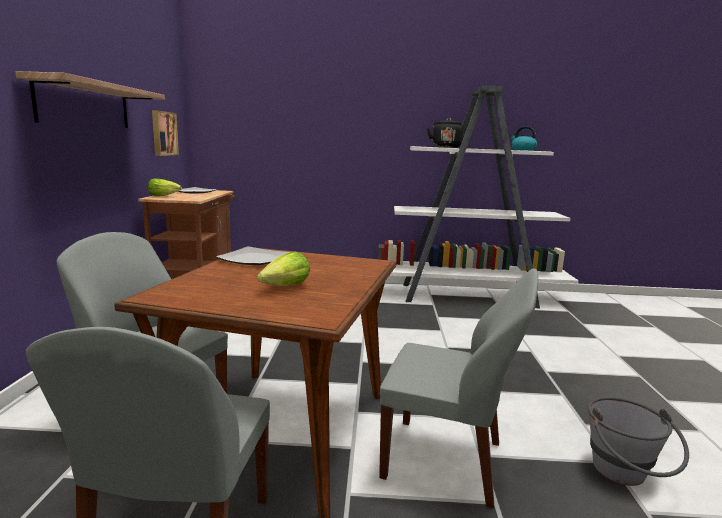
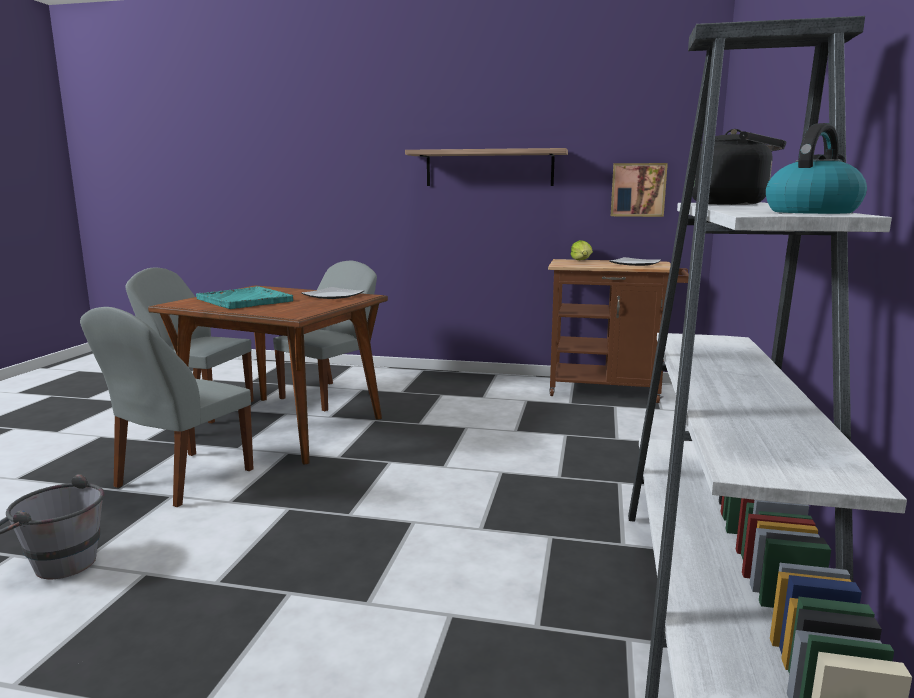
camera: 100 degrees right, 0 degrees up
(286, 287) = (244, 300): lettuce -> turquoise tray

